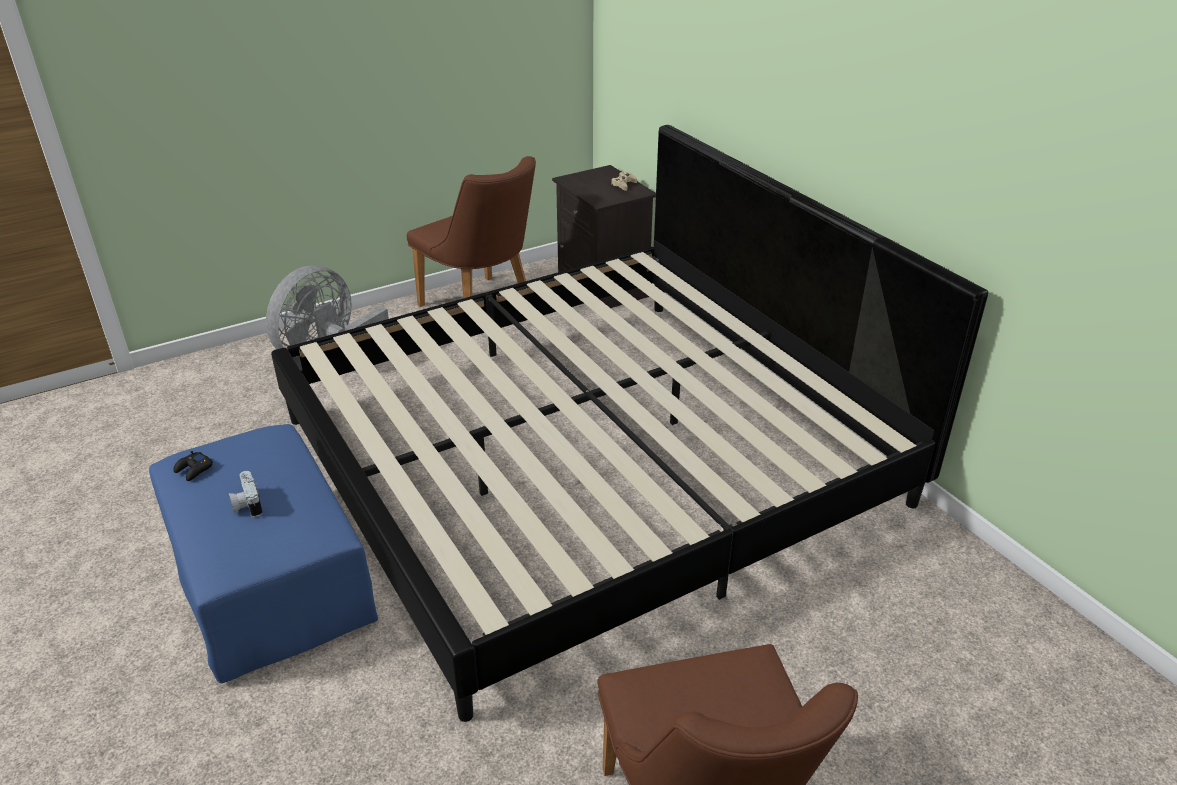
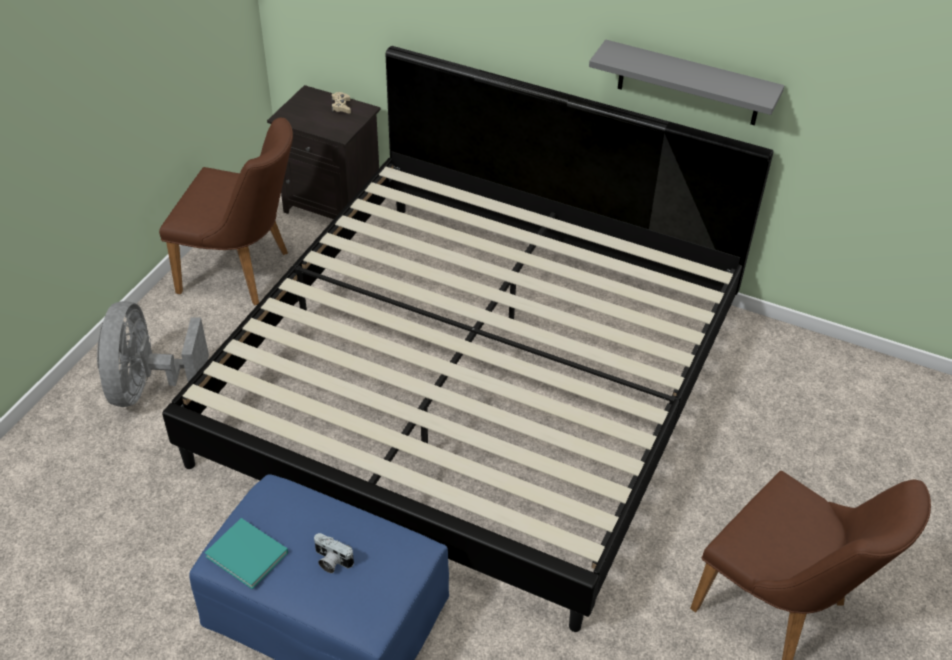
camera: 35 degrees left, 10 degrees up
(194, 470) = (248, 556): black game controller -> turquoise book
(912, 192) = (689, 84): none -> grey shelf

